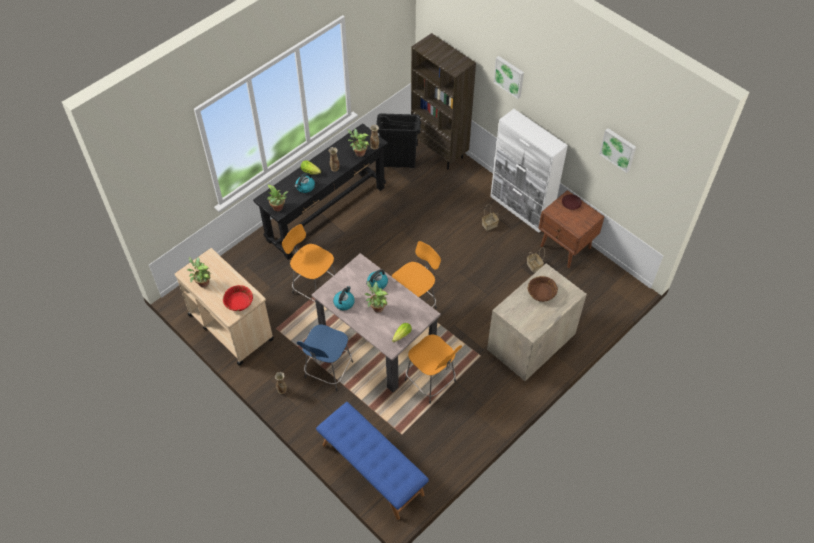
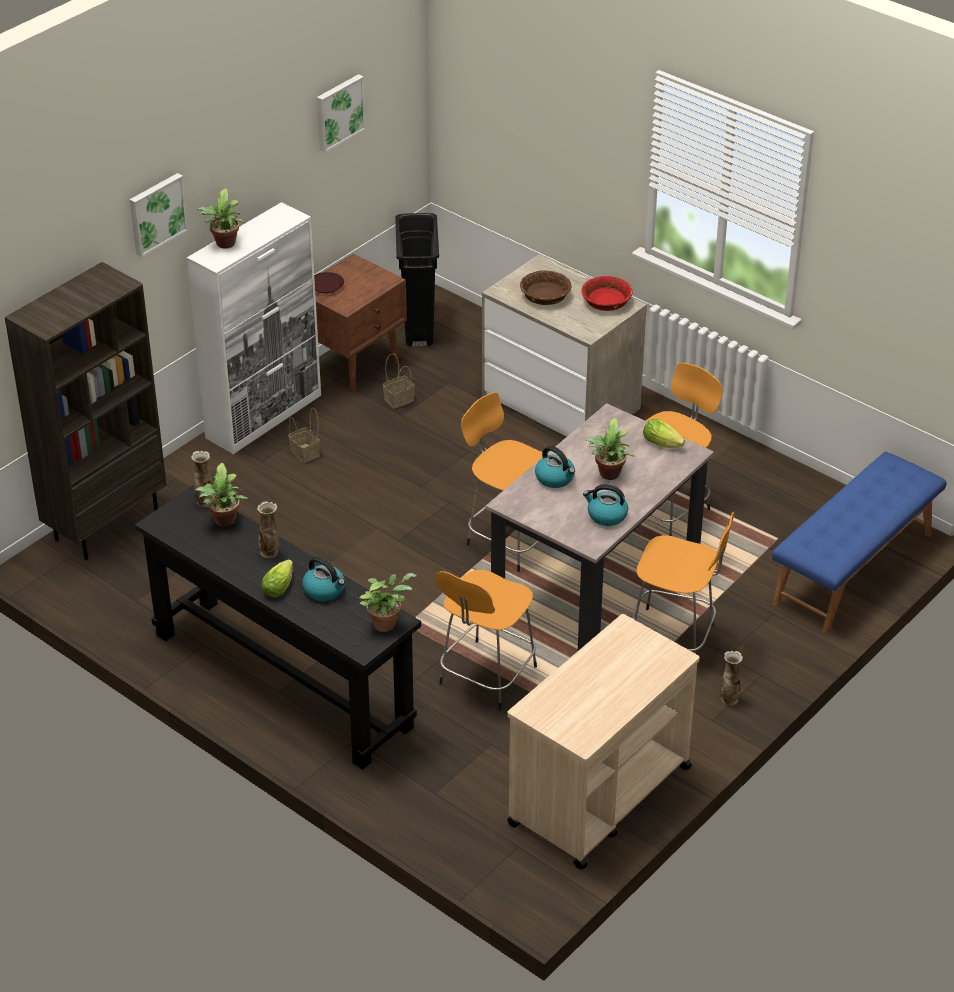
camera: 95 degrees left, 15 degrees down
(202, 282) = (601, 710): potted plant -> potted plant (224, 245)
(238, 302) = (639, 649): red bowl -> red bowl (606, 302)
(328, 371) = (674, 640): blue stool -> orange stool
(399, 162) = (136, 581): black trash can -> black trash can (418, 328)

